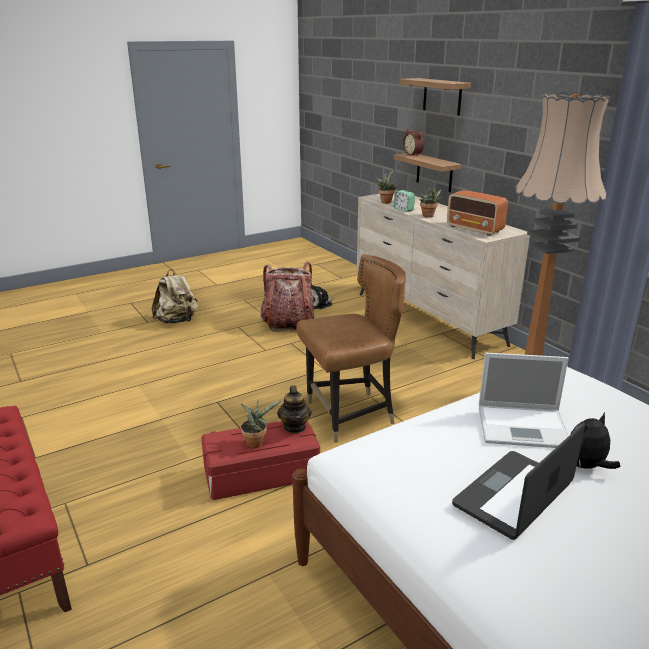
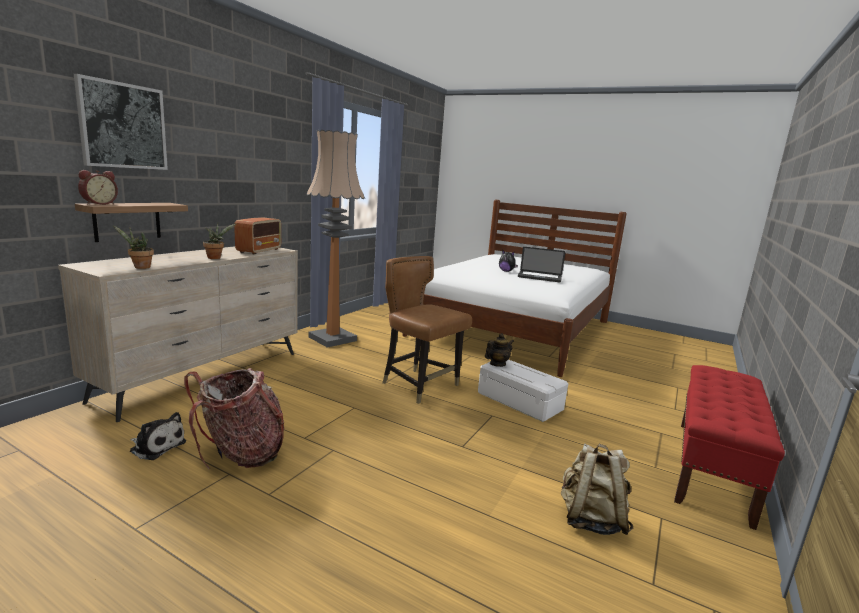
camera: 120 degrees left, 10 degrees down
(177, 321) = (266, 581): beige backpack -> beige backpack (590, 519)
(256, 443) = (529, 371): potted plant -> none
(261, 475) = (520, 401): red storage box -> white storage box
(403, 210) = (186, 263): alarm clock -> none
(442, 96) = (123, 126): shelf -> picture
(524, 426) = (494, 275): laptop -> none

